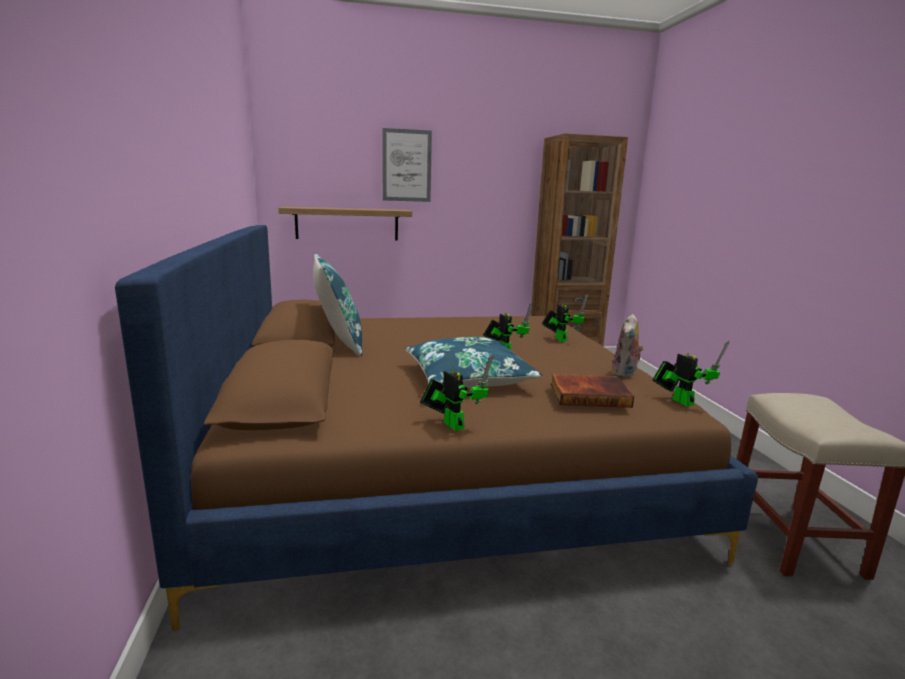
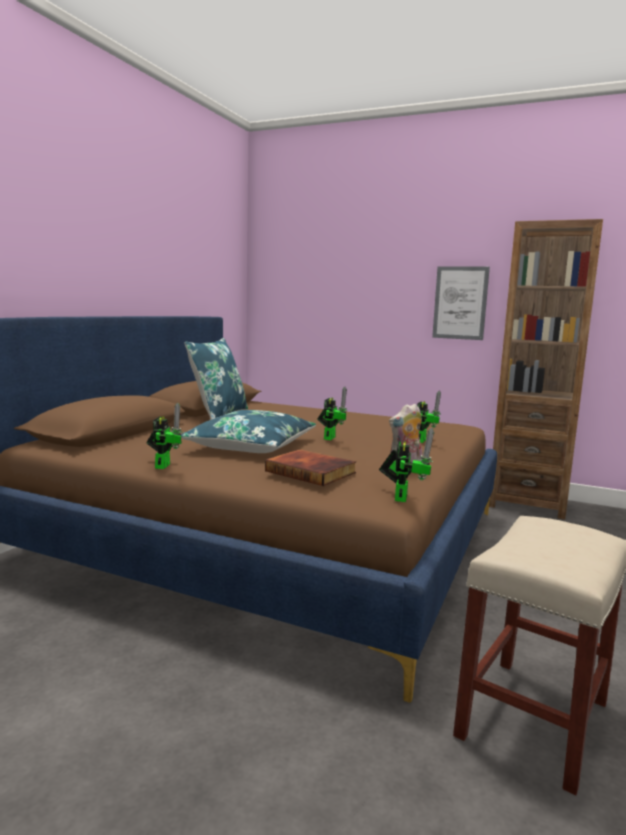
camera: 35 degrees right, 5 degrees down
(347, 224) = (315, 322): shelf -> none
(406, 165) = (370, 266): picture -> picture (460, 303)

